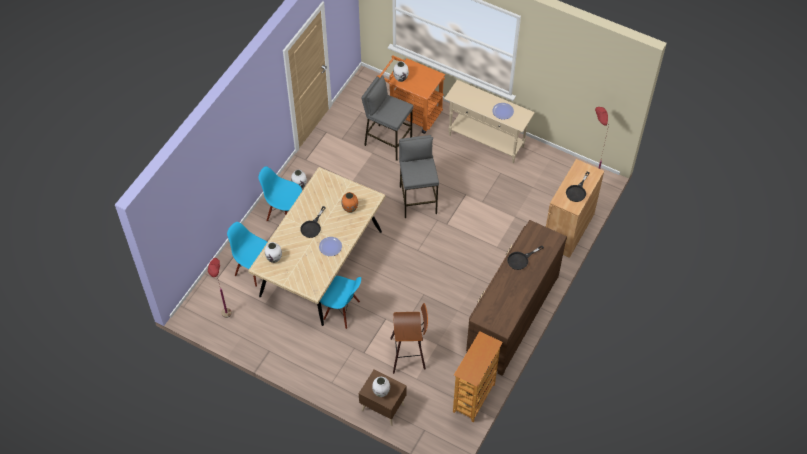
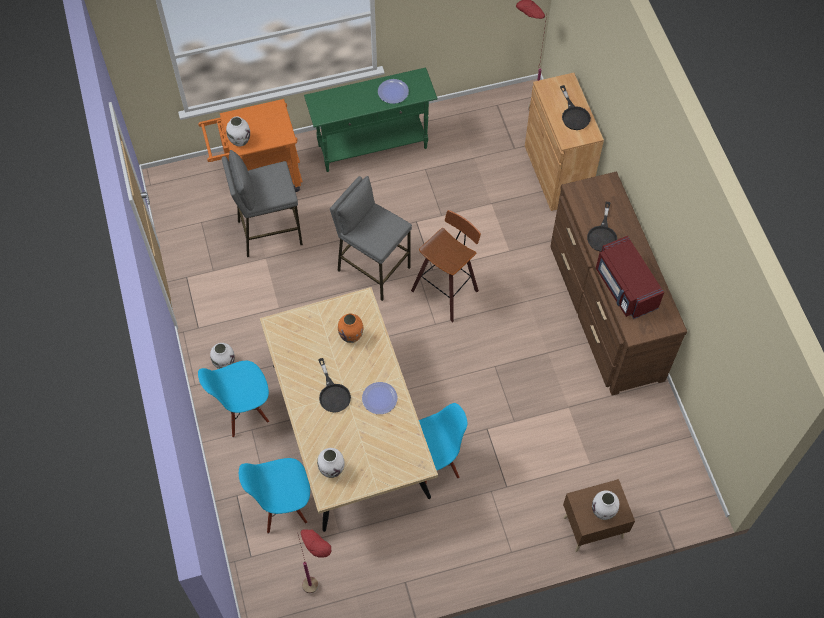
camera: 45 degrees left, 5 degrees up
(409, 354) = (553, 444): stool -> stool (447, 290)
(474, 398) = (667, 430): bookcase -> none
(486, 141) = (373, 147): beige console table -> green console table
(501, 293) = (625, 288): none -> red microwave

